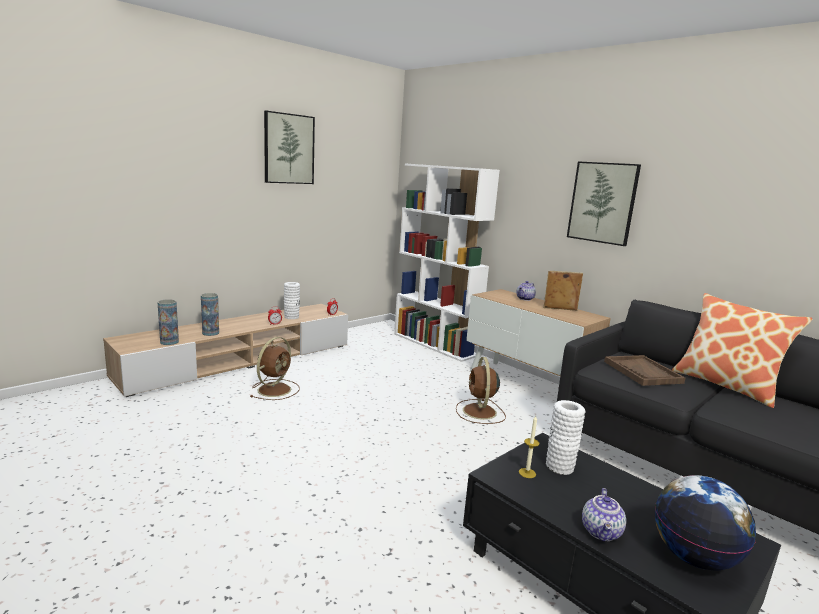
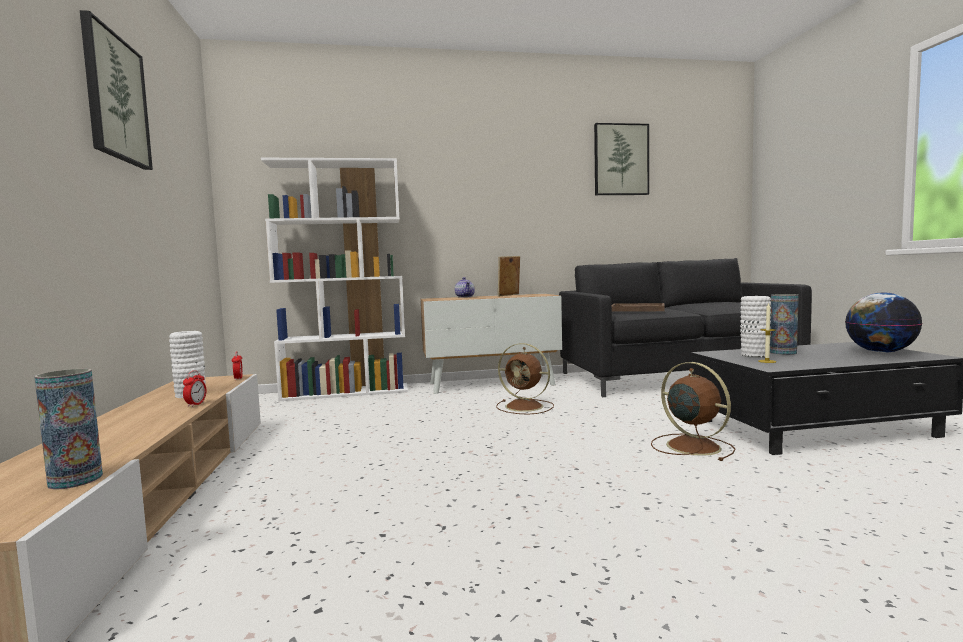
camera: 55 degrees left, 10 degrees down
(210, 333) = (121, 444): vase -> vase (783, 353)
(275, 389) = (312, 488): brown fan -> brown fan (691, 446)
(602, 202) = (515, 191): picture -> picture (620, 160)
(602, 532) = (858, 360): teapot -> none
(726, 385) = (671, 305): pillow -> none

